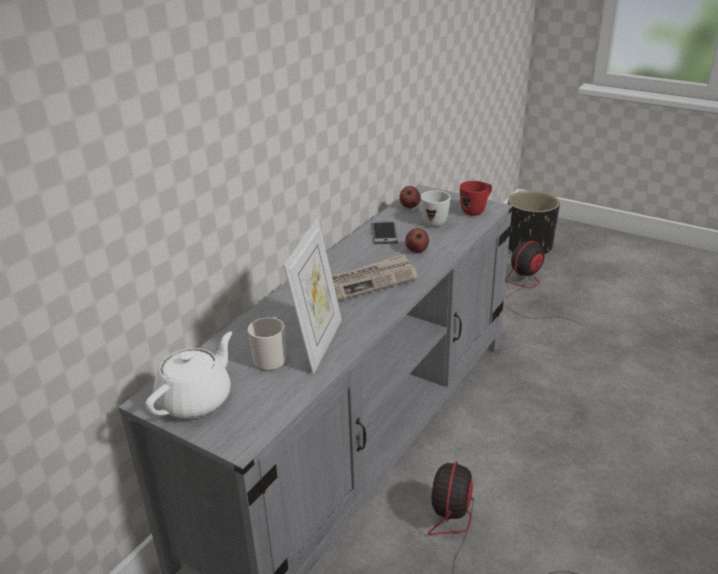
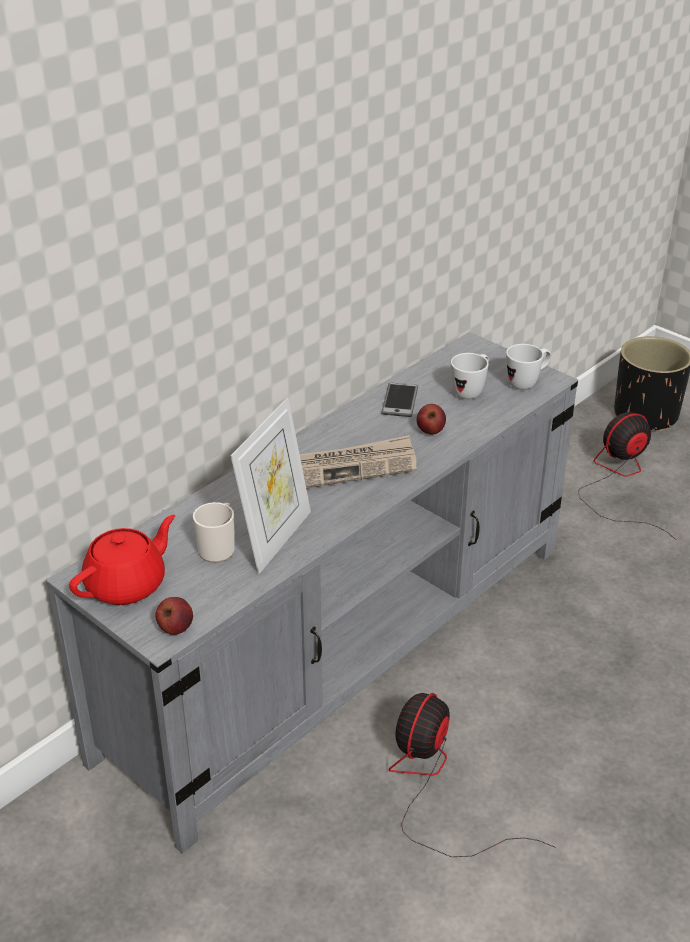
camera: 10 degrees right, 5 degrees up
(196, 400) = (127, 585): white teapot -> red teapot
(409, 207) = (445, 365): apple -> apple (175, 628)
(476, 211) = (527, 383): red mug -> white mug

